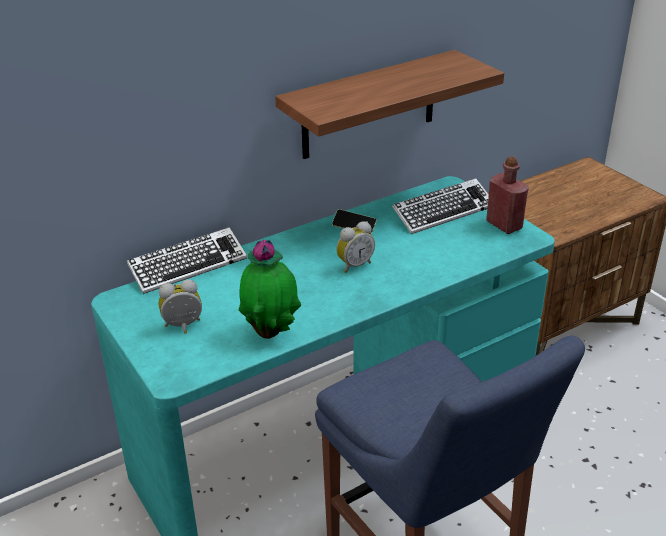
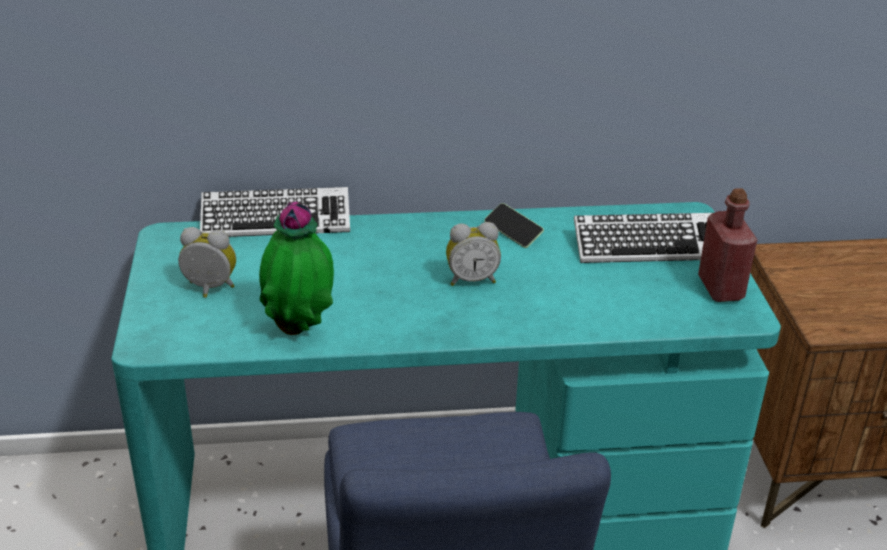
camera: 25 degrees right, 0 degrees up
(369, 105) = (578, 71): shelf -> none

